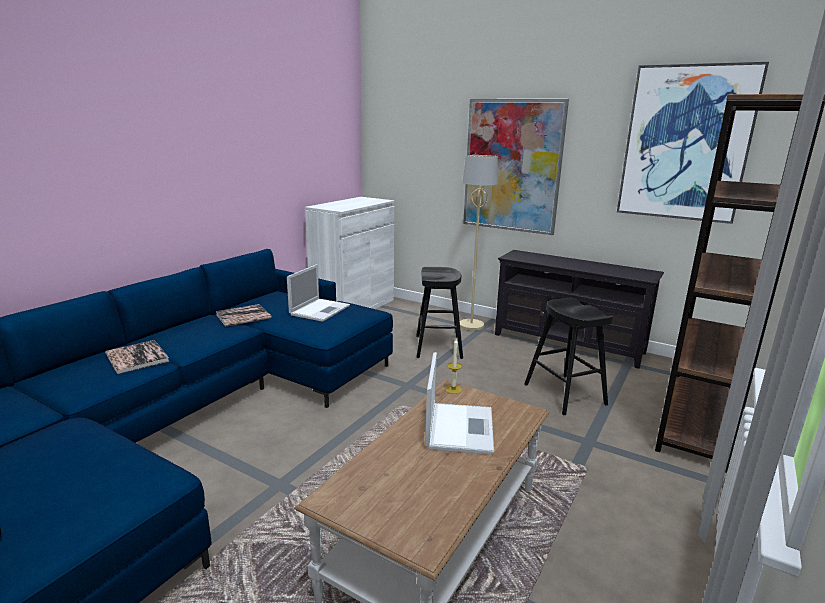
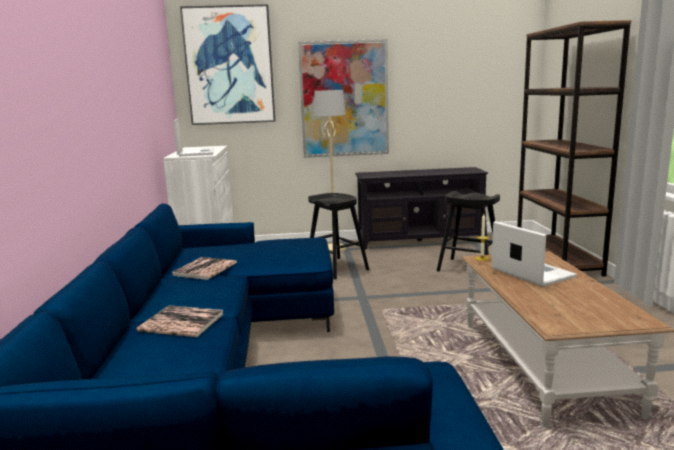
camera: 35 degrees left, 5 degrees down
(320, 310) = (266, 247): laptop -> laptop (196, 153)
(686, 144) = (476, 69): picture -> picture (229, 66)

